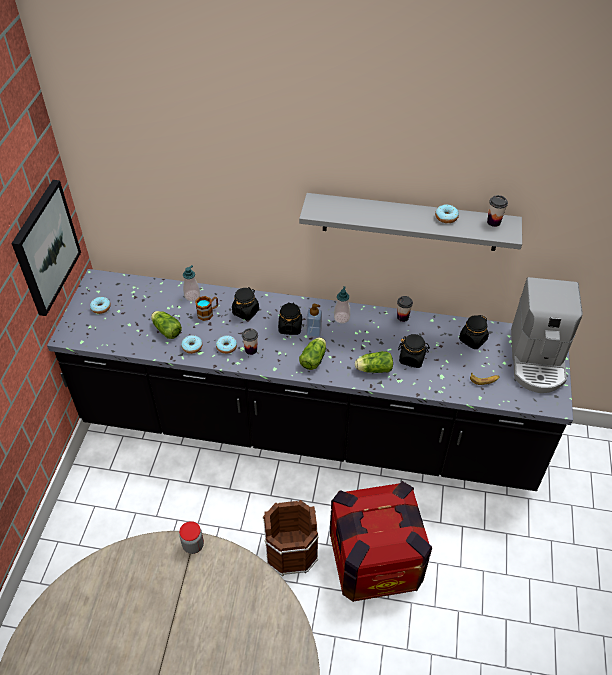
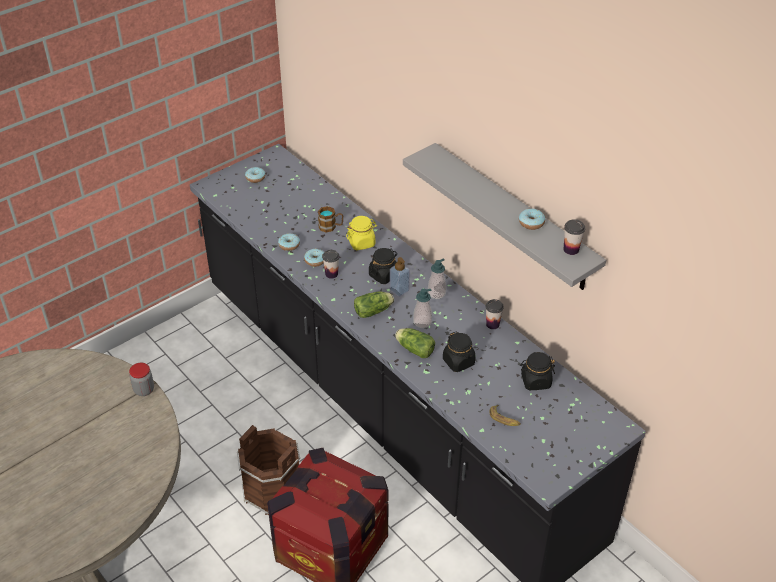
camera: 40 degrees right, 5 degrees down
(45, 247) = (220, 96): picture -> none
(166, 329) = (284, 221): lettuce -> none
(192, 296) = (333, 207): soap dispenser -> soap dispenser (422, 322)
(246, 312) = (361, 242): black jar -> yellow jar
(537, 359) = (579, 435): coffee machine -> none

